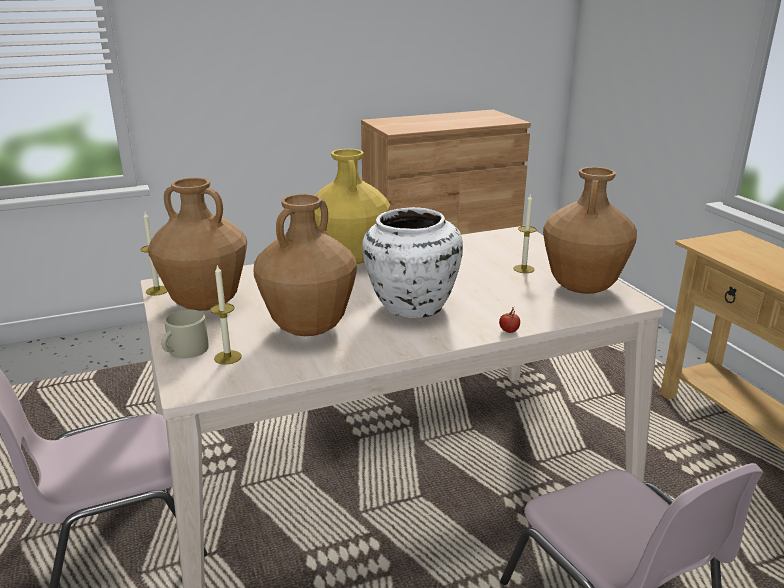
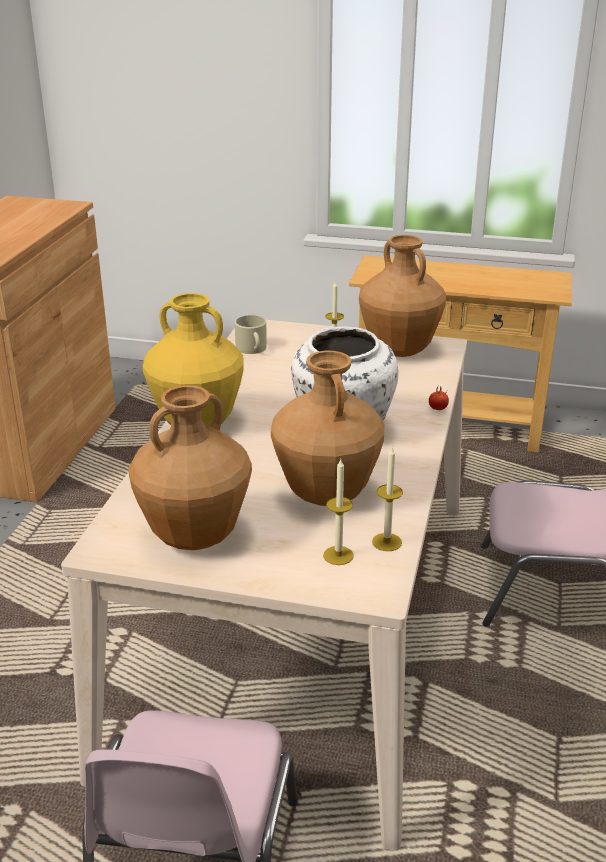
camera: 55 degrees left, 5 degrees up
(157, 290) = (113, 559): candle -> candle (387, 542)
(184, 351) = (295, 577): beige mug -> beige mug (252, 349)

